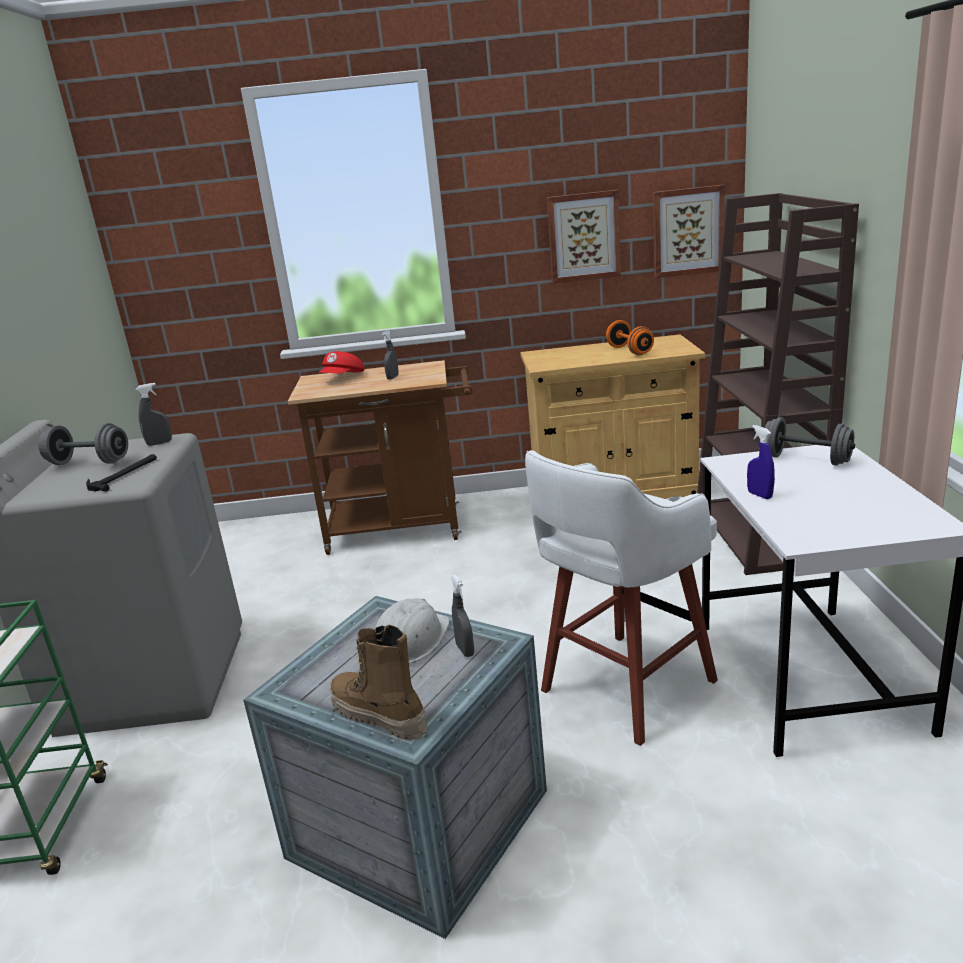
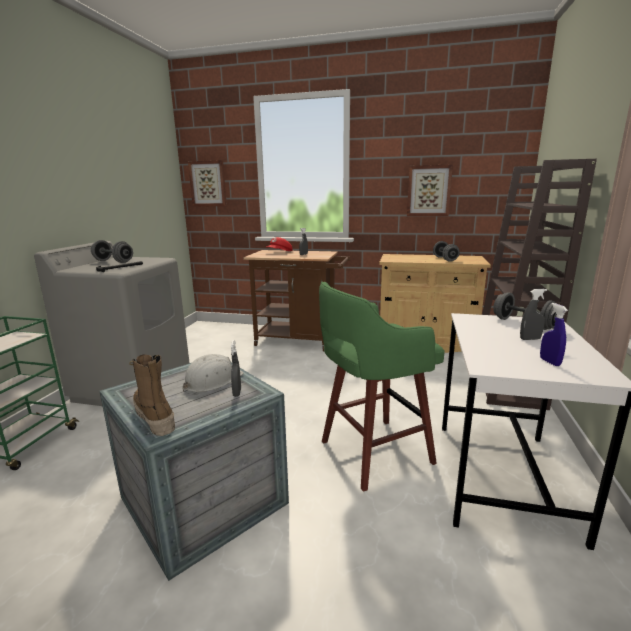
camera: 15 degrees right, 5 degrees down
(159, 443) = (154, 259): grey spray bottle -> grey spray bottle (530, 339)
(624, 688) = (372, 453): white stool -> green stool
(629, 351) = (445, 259): orange dumbbell -> grey dumbbell
(687, 231) = (494, 193): picture -> picture (208, 184)
(759, 495) = (476, 337): blue spray bottle -> blue spray bottle (549, 362)

